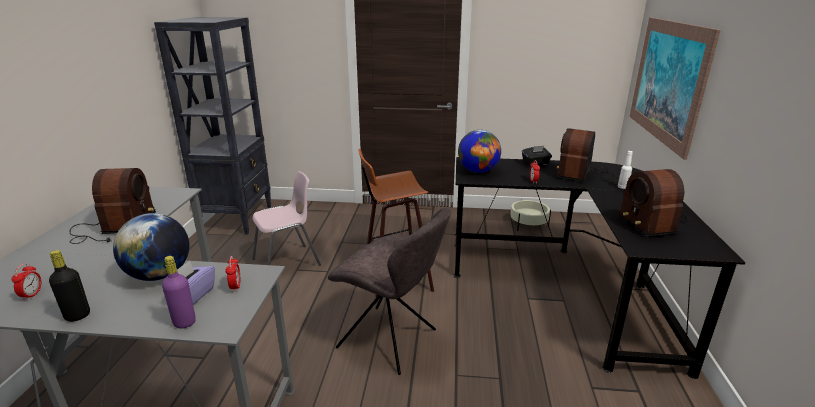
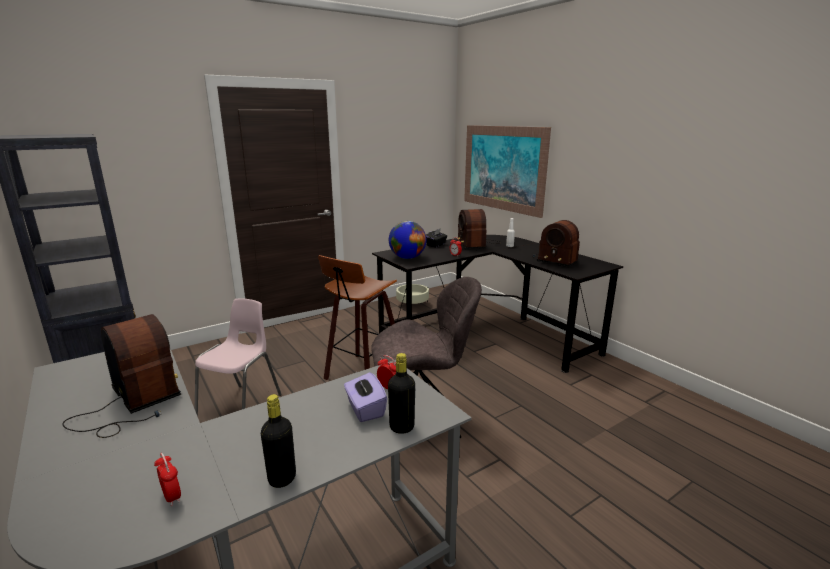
camera: 40 degrees left, 5 degrees down
(159, 275) = (295, 412): globe -> none
(184, 322) = (402, 427): purple bottle -> black bottle

